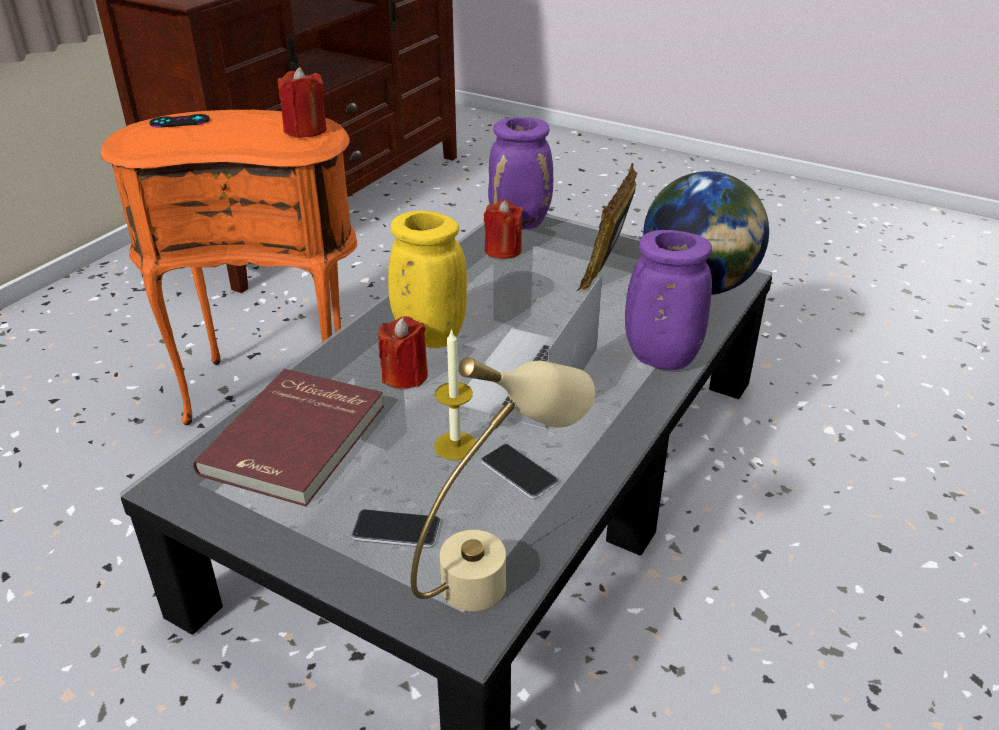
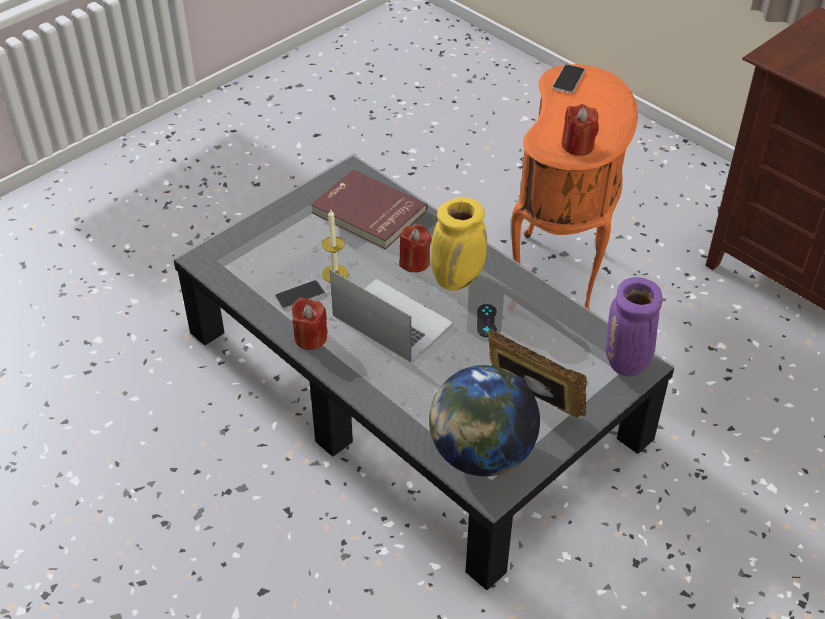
camera: 105 degrees right, 10 degrees up
(180, 121) = (609, 92): black game controller -> black game controller (486, 320)
(396, 529) = (278, 242): phone -> phone (568, 80)
(499, 569) = (232, 274): beige table lamp -> none
(503, 250) = (577, 342): red candle -> red candle (310, 338)
(659, 359) = (386, 394): purple vase -> none

